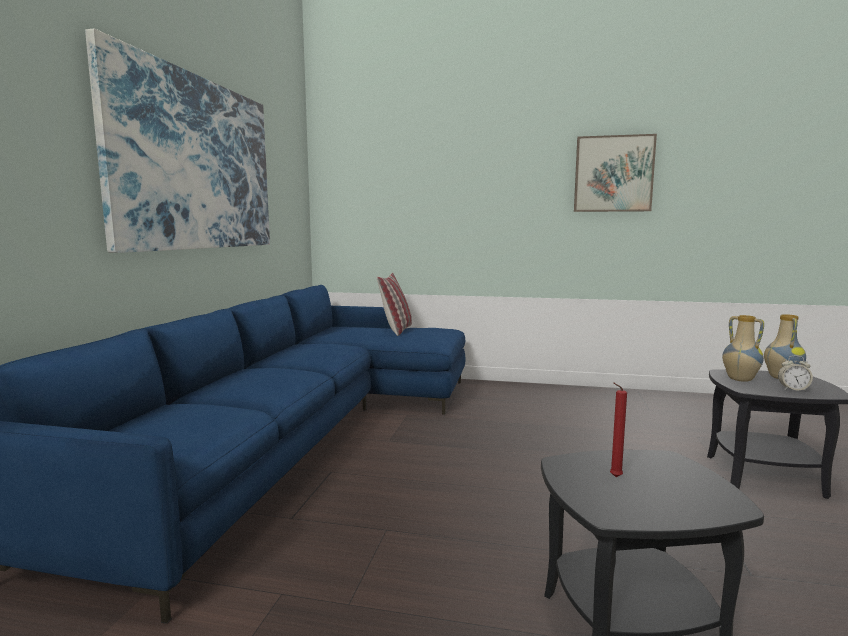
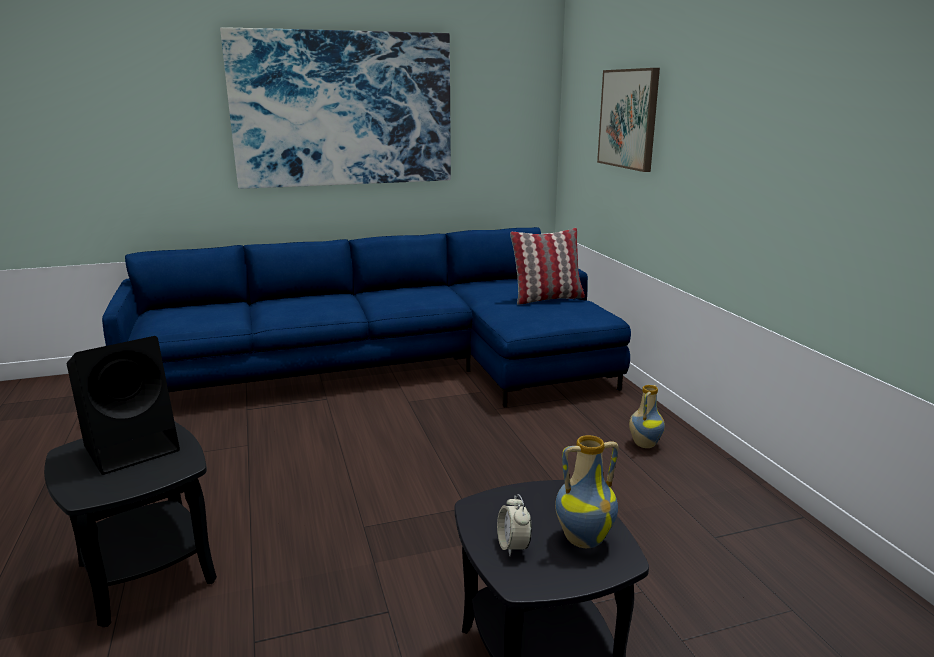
camera: 60 degrees right, 10 degrees up
(613, 174) = (830, 112): picture -> picture (629, 119)
(614, 477) = (134, 447): red candle -> black speaker
(739, 379) = (529, 502): vase -> vase (643, 444)

